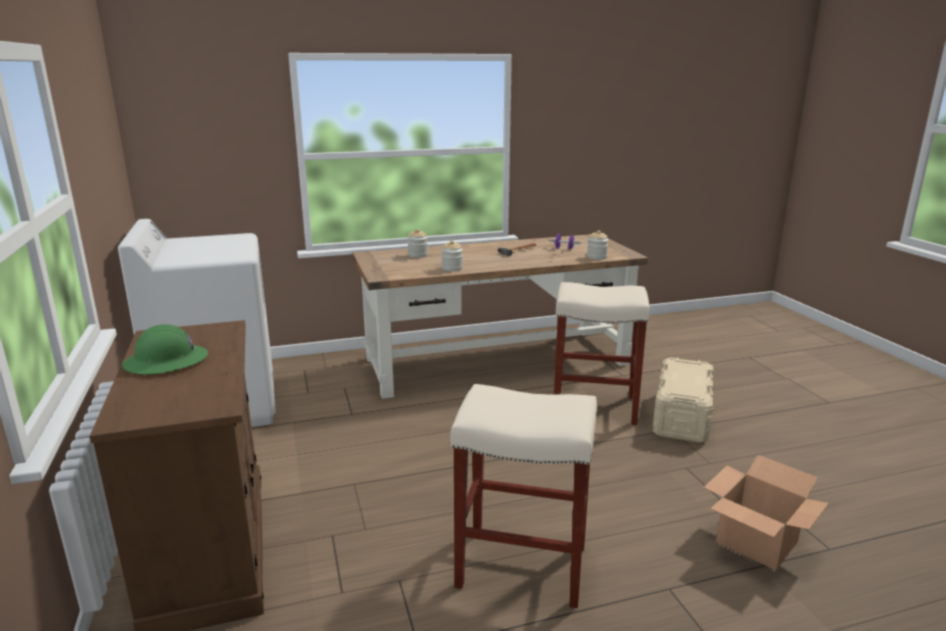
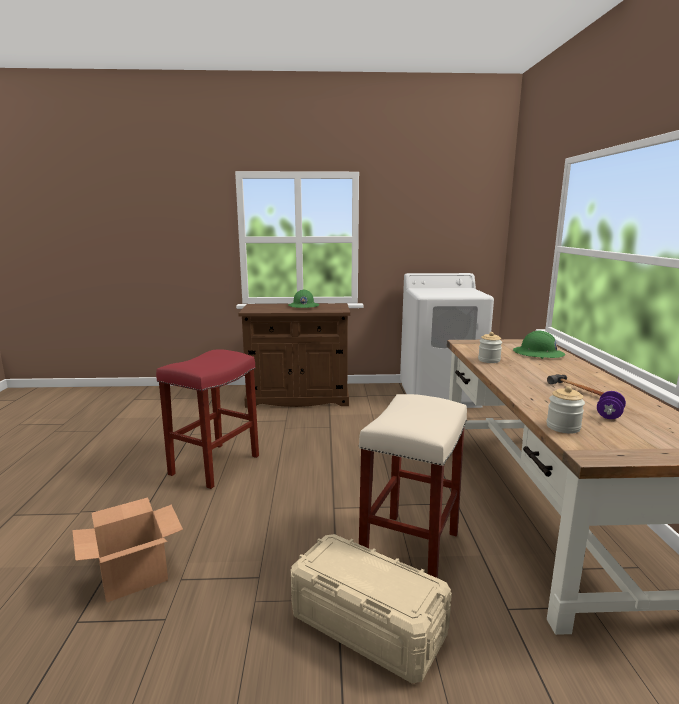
camera: 105 degrees right, 5 degrees down
(418, 255) = (538, 354): jar -> green hard hat
(520, 566) = (215, 464): beige stool -> red stool

